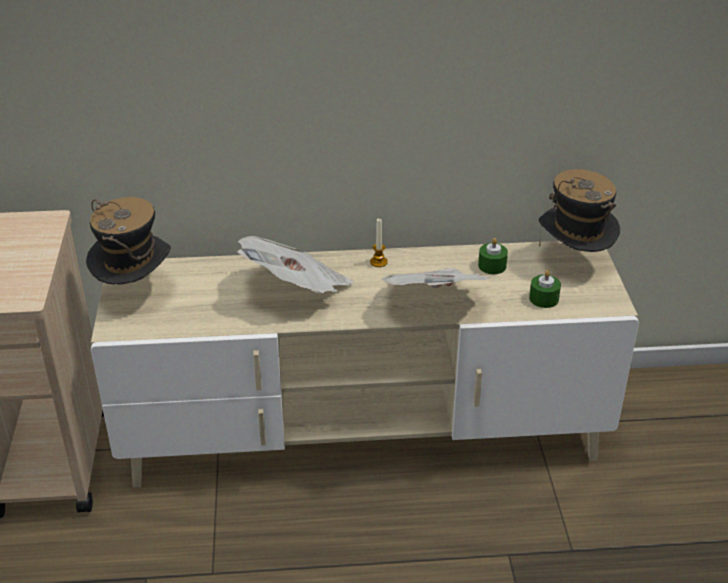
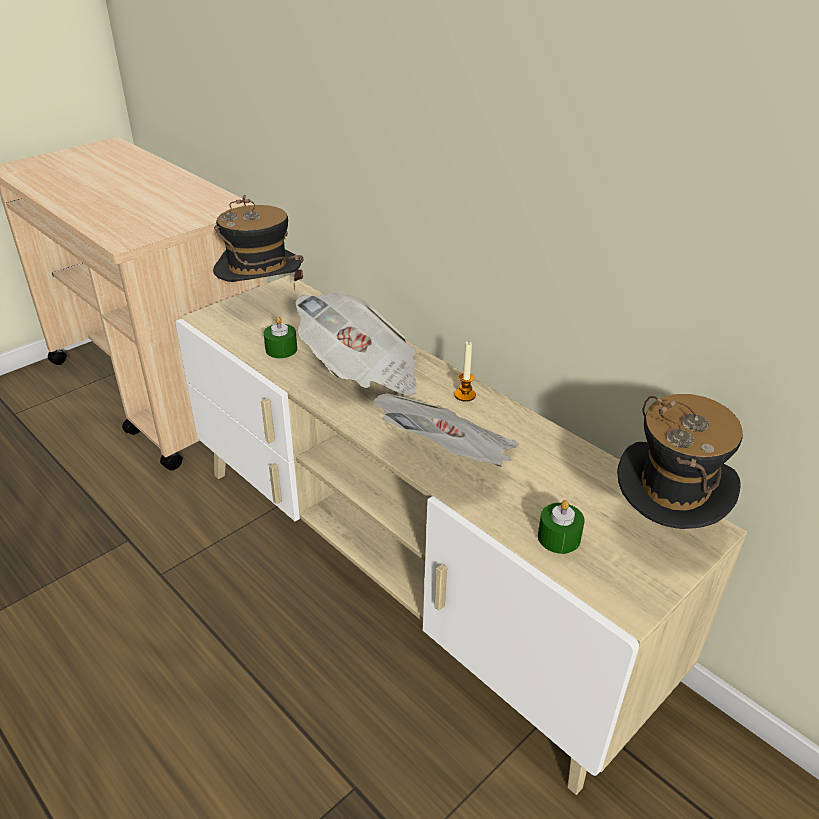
camera: 50 degrees right, 0 degrees up
(492, 266) = (563, 469): green candle -> green candle (281, 349)

